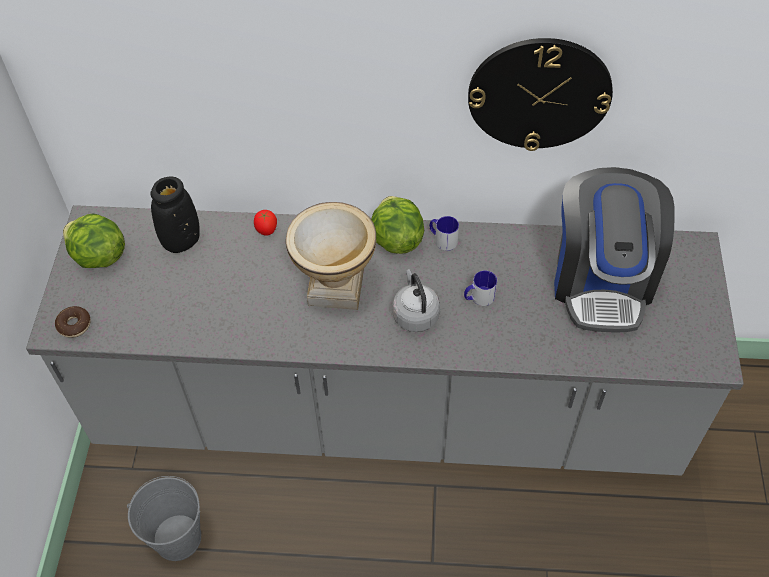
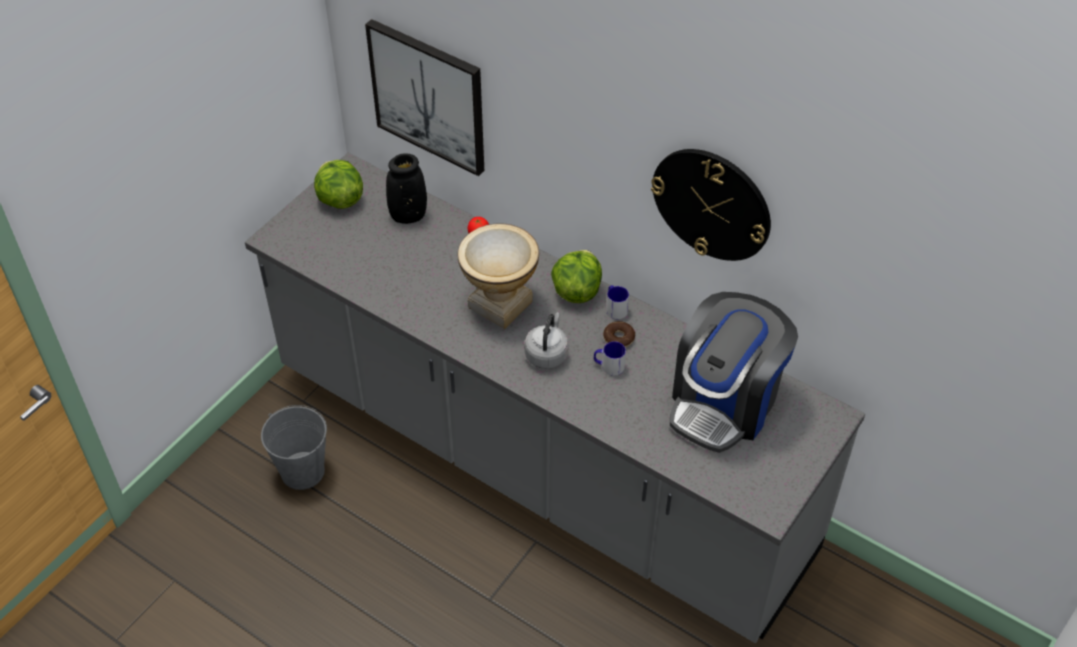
camera: 30 degrees right, 5 degrees down
(74, 325) = (288, 241): donut -> donut (618, 338)
(164, 107) = (429, 96): none -> picture

